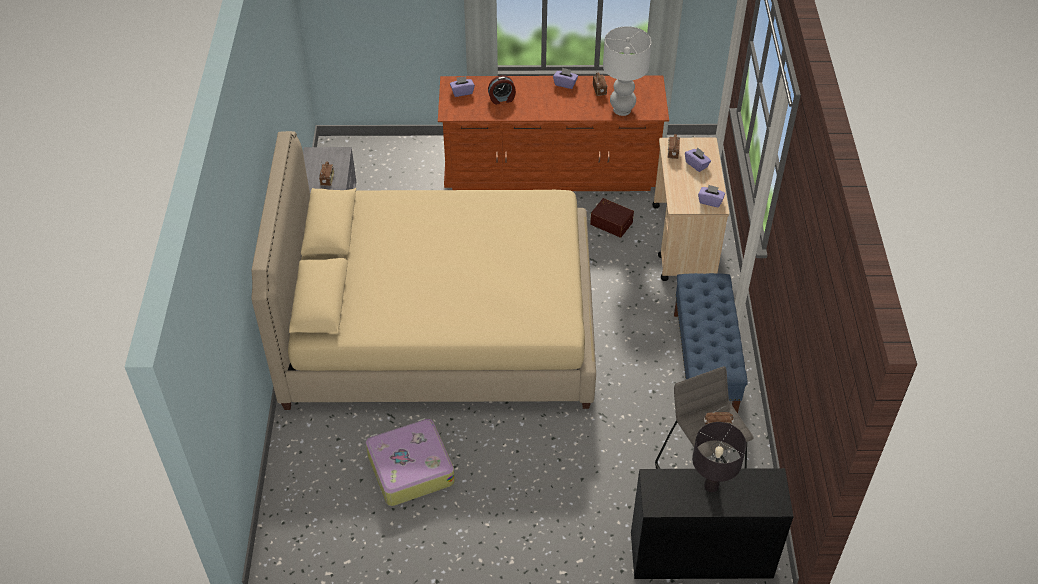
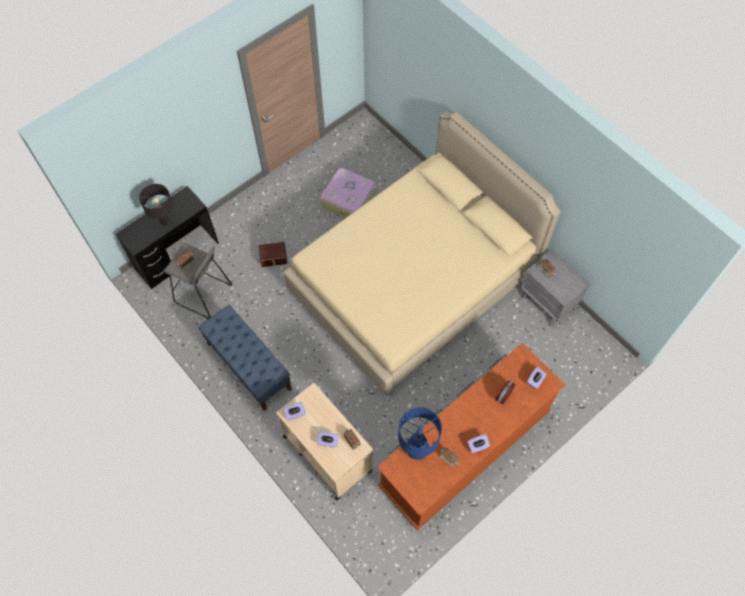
camera: 140 degrees right, 15 degrees up
(611, 222) = (385, 433): brown storage box -> brown storage box (273, 258)
(622, 109) = (416, 451): white table lamp -> blue table lamp

